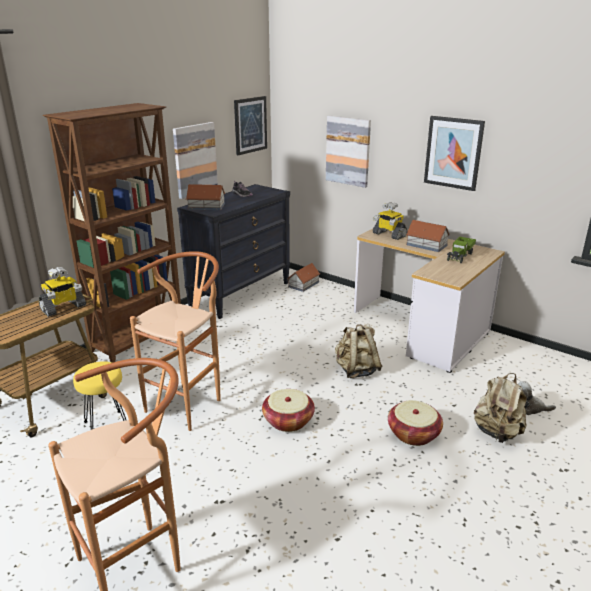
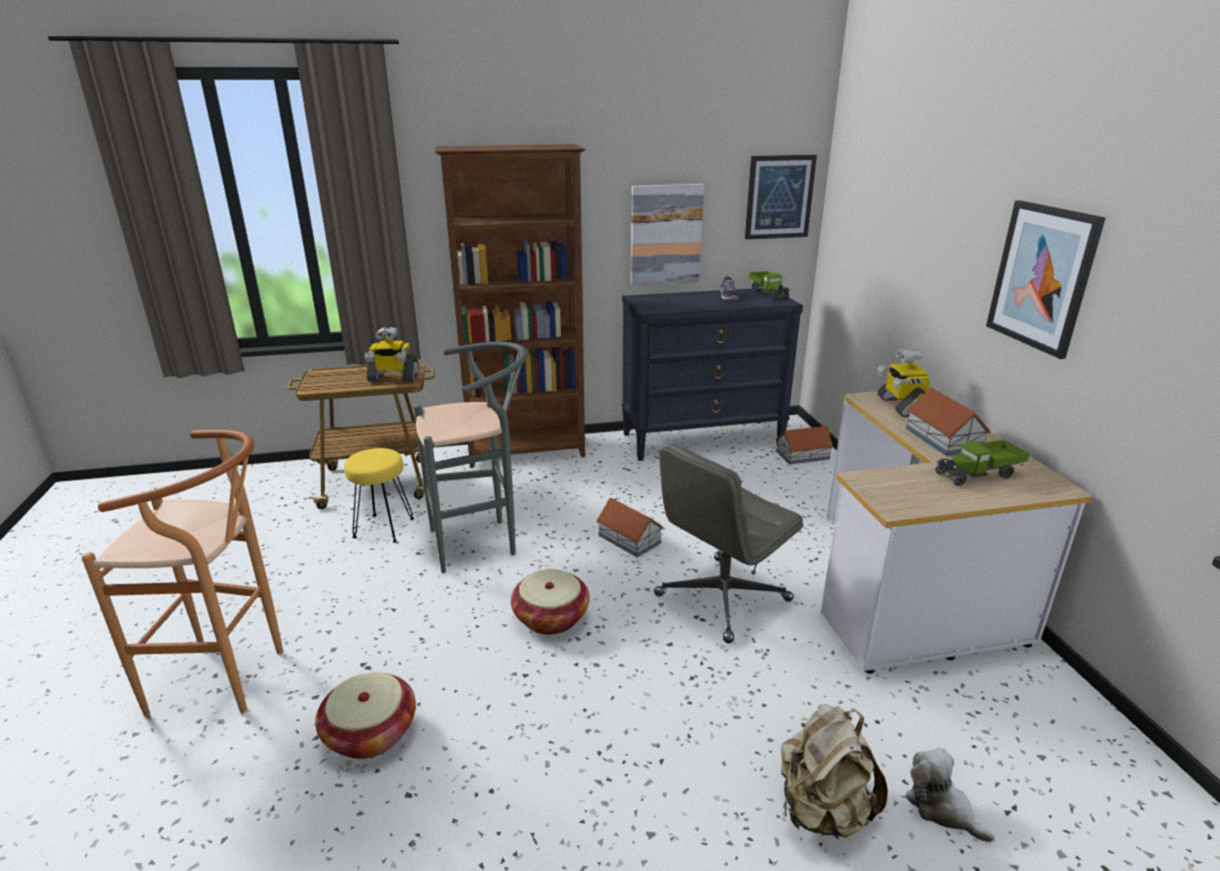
camera: 40 degrees right, 0 degrees up
(189, 403) = (482, 542): brown stool -> grey stool
(207, 206) = (657, 301): toy house -> toy house (629, 539)
(260, 188) = (768, 293): none -> toy truck
(348, 151) = (899, 253): picture -> none
(356, 370) = (721, 599): beige backpack -> grey office chair
(413, 434) = (683, 728): basket -> basket (370, 733)

